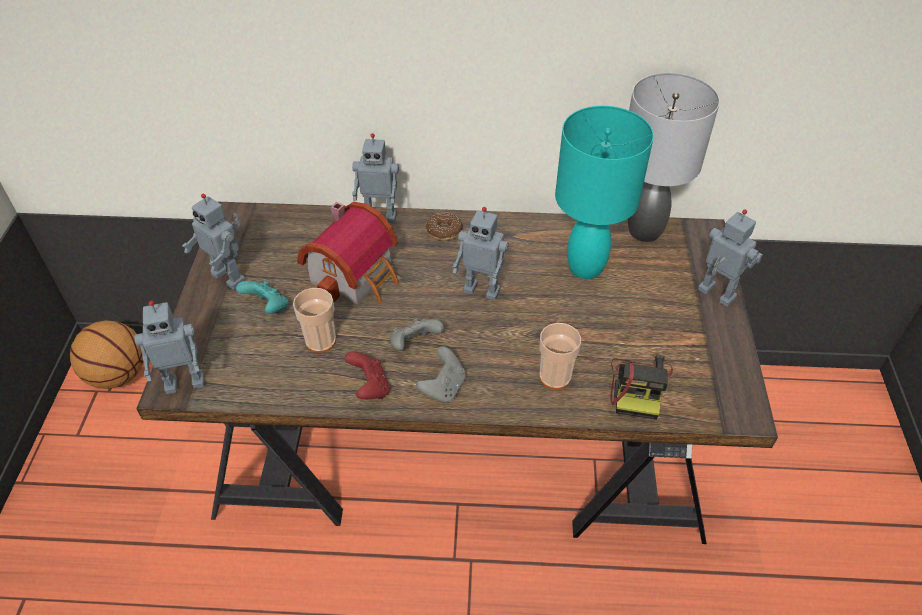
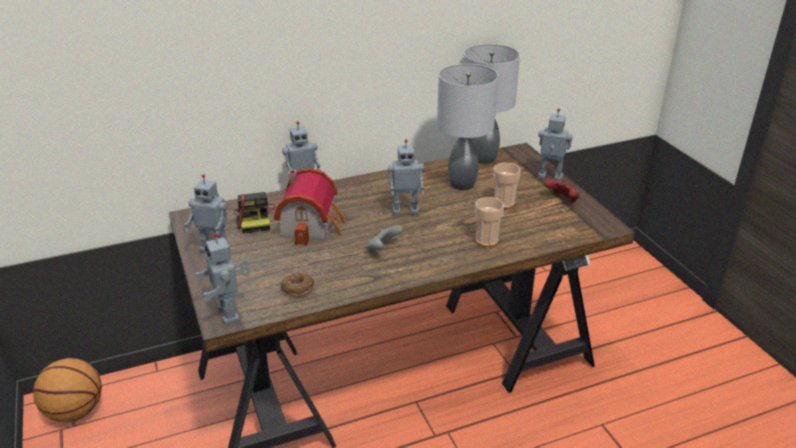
camera: 25 degrees left, 15 degrees down
(185, 381) = (230, 314): toy robot -> toy robot turned 105 degrees clockwise
(268, 308) = (260, 258): turquoise game controller -> none
(320, 341) = (315, 265): cup -> cup (504, 203)
(369, 387) = (370, 279): red game controller -> red game controller (562, 200)
(443, 388) = (420, 265): grey game controller -> none
(444, 231) = (354, 188): donut -> donut (298, 288)
(584, 268) = (462, 184): turquoise table lamp -> grey table lamp
(639, 387) = (540, 231): camera -> camera (255, 219)

